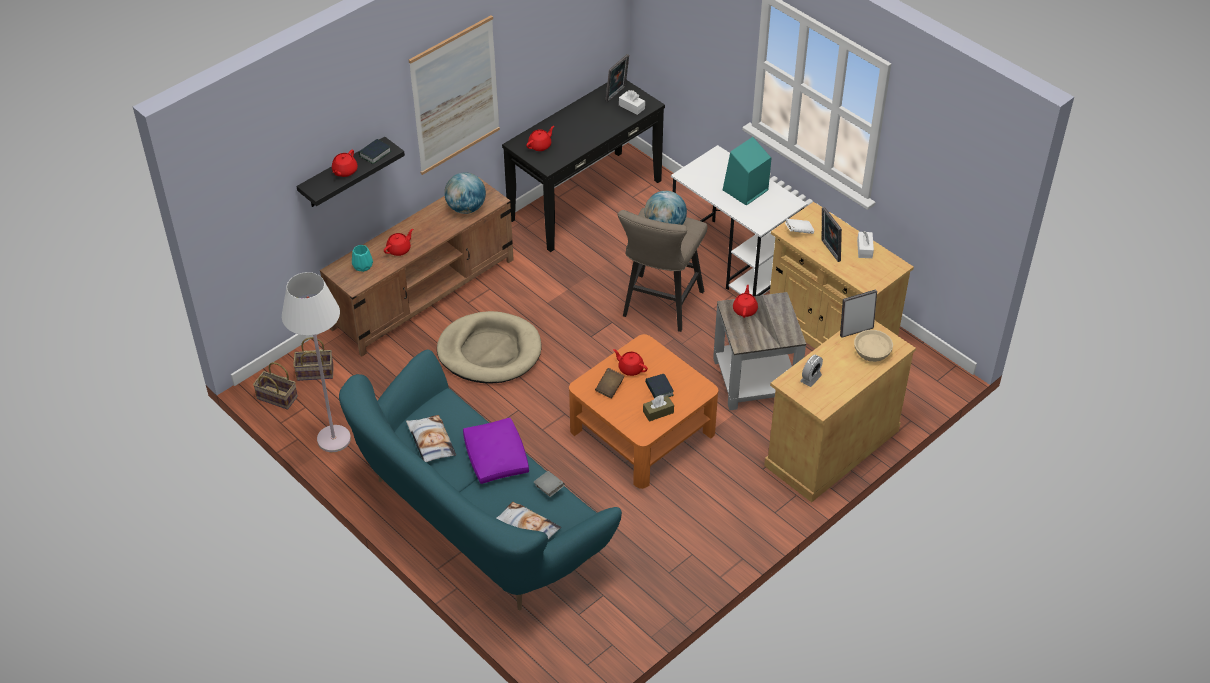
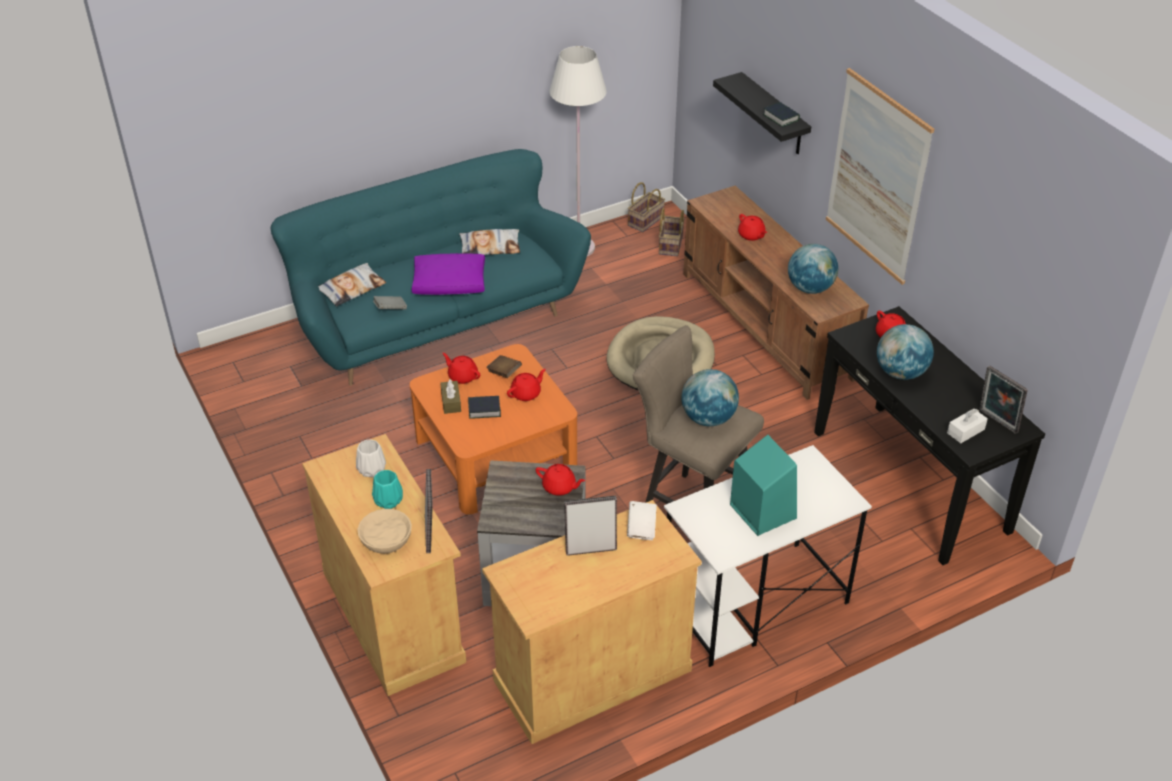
camera: 105 degrees right, 5 degrees down
(344, 171) = (756, 98): red teapot -> red teapot (462, 376)
(363, 265) = (733, 210): turquoise vase -> turquoise vase (389, 500)
(581, 138) = (900, 372): none -> globe
(810, 378) = (372, 469): alarm clock -> white vase
(864, 249) = (581, 589): white tissue box -> none

